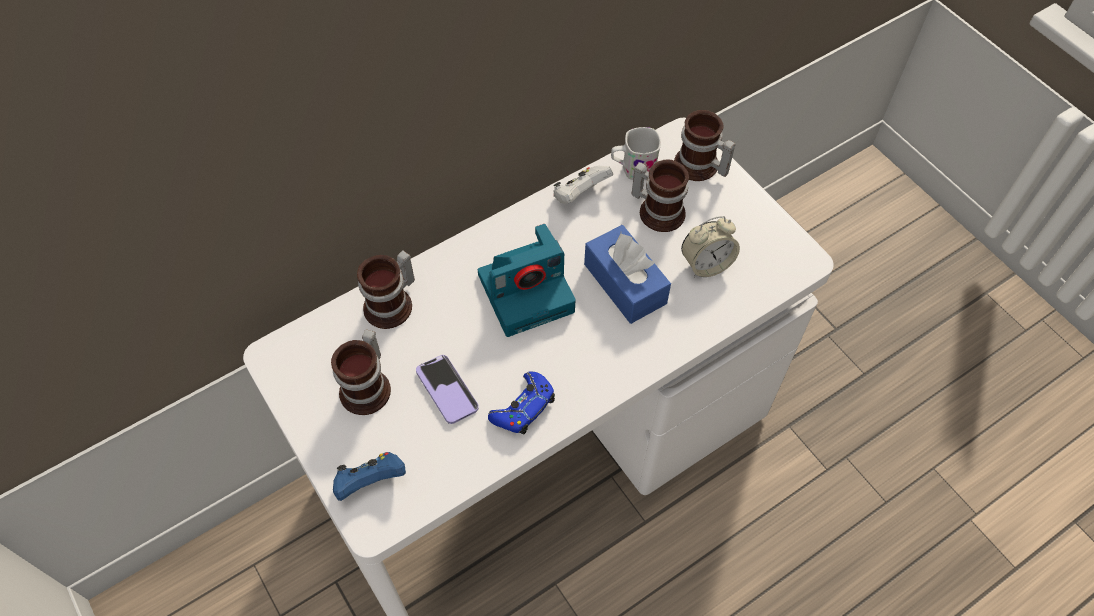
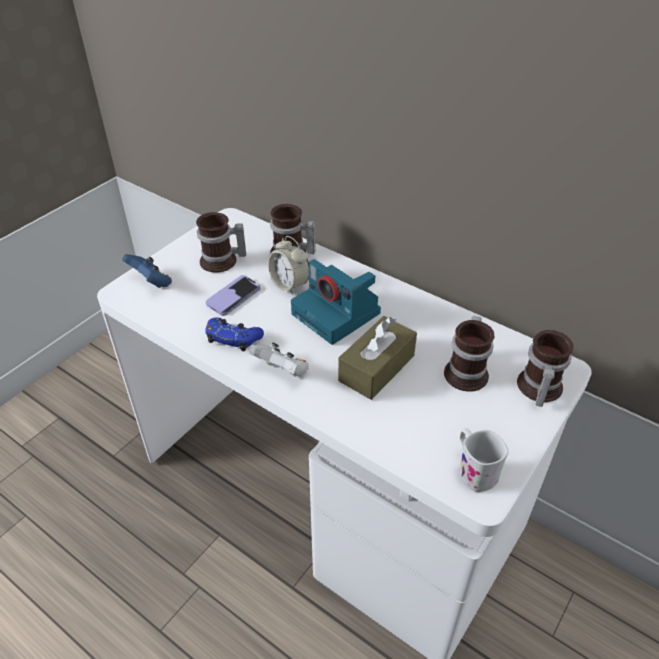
camera: 70 degrees right, 15 degrees down
(580, 195) = (449, 319): white game controller -> white game controller (282, 371)
(625, 283) = (376, 368): blue tissue box -> brown tissue box
(633, 169) = (501, 344): white mug -> white mug (473, 470)
(706, 264) = (429, 418): alarm clock -> alarm clock (289, 284)

